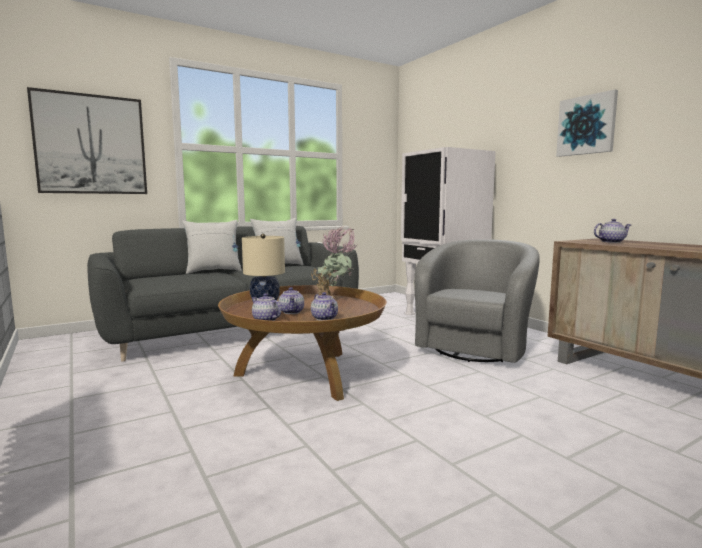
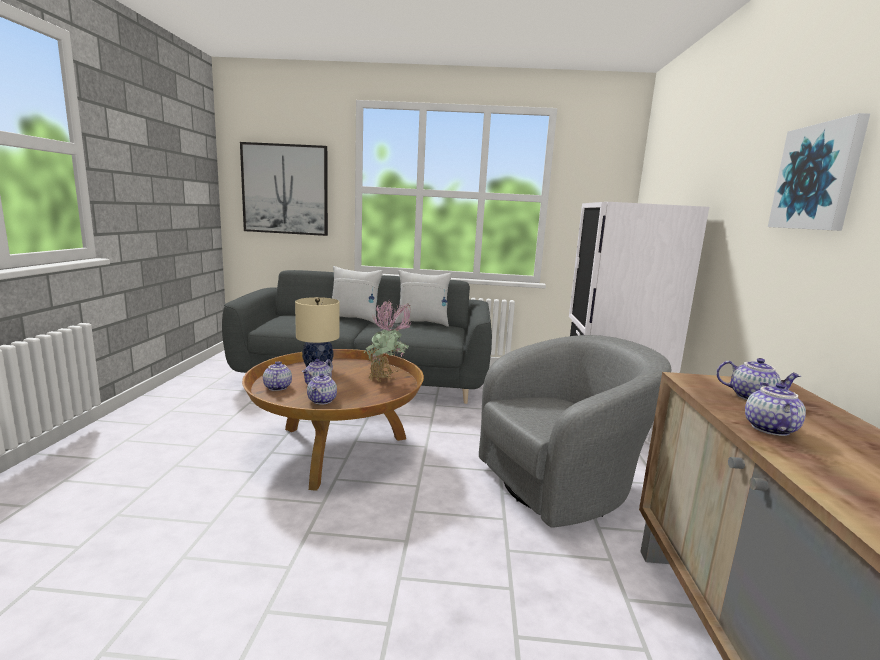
camera: 35 degrees right, 5 degrees up
(650, 246) = (768, 428): none -> teapot

